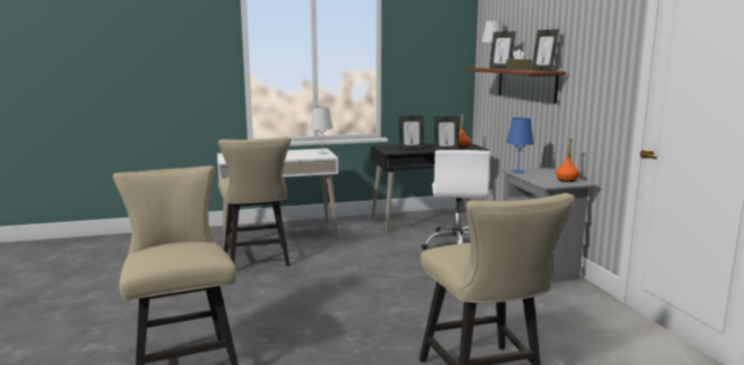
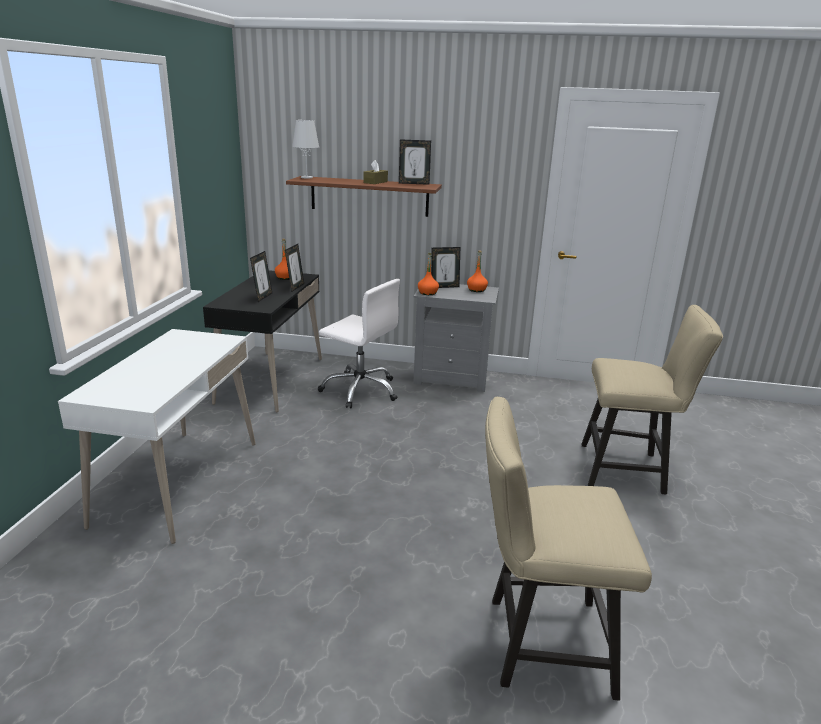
camera: 65 degrees left, 10 degrees up
(258, 260) = (259, 522): beige chair -> none
(322, 153) = (203, 338): white table lamp -> none
(501, 68) = (343, 181): picture frame -> picture frame (444, 287)
(518, 171) = (427, 293): blue table lamp -> orange bottle

